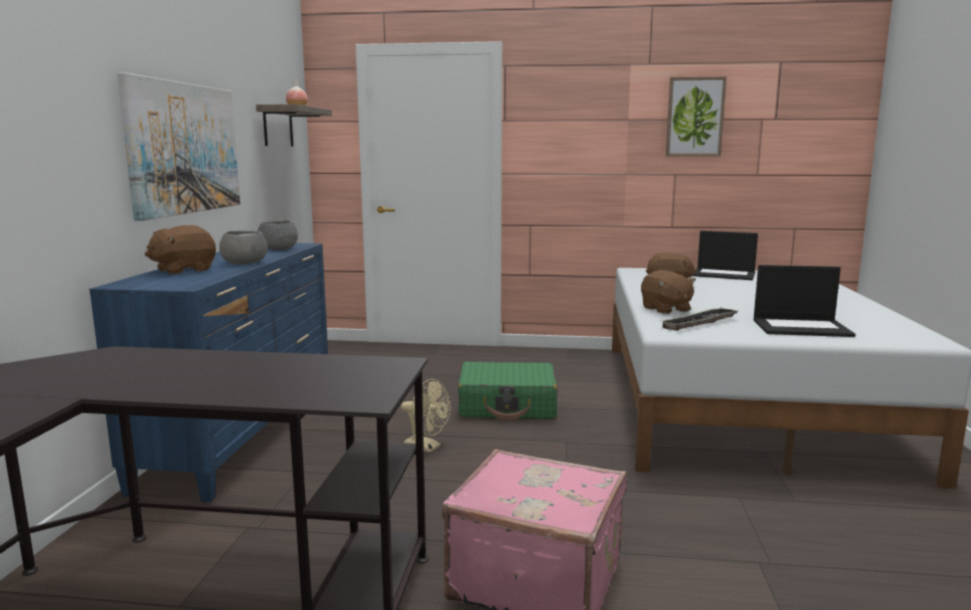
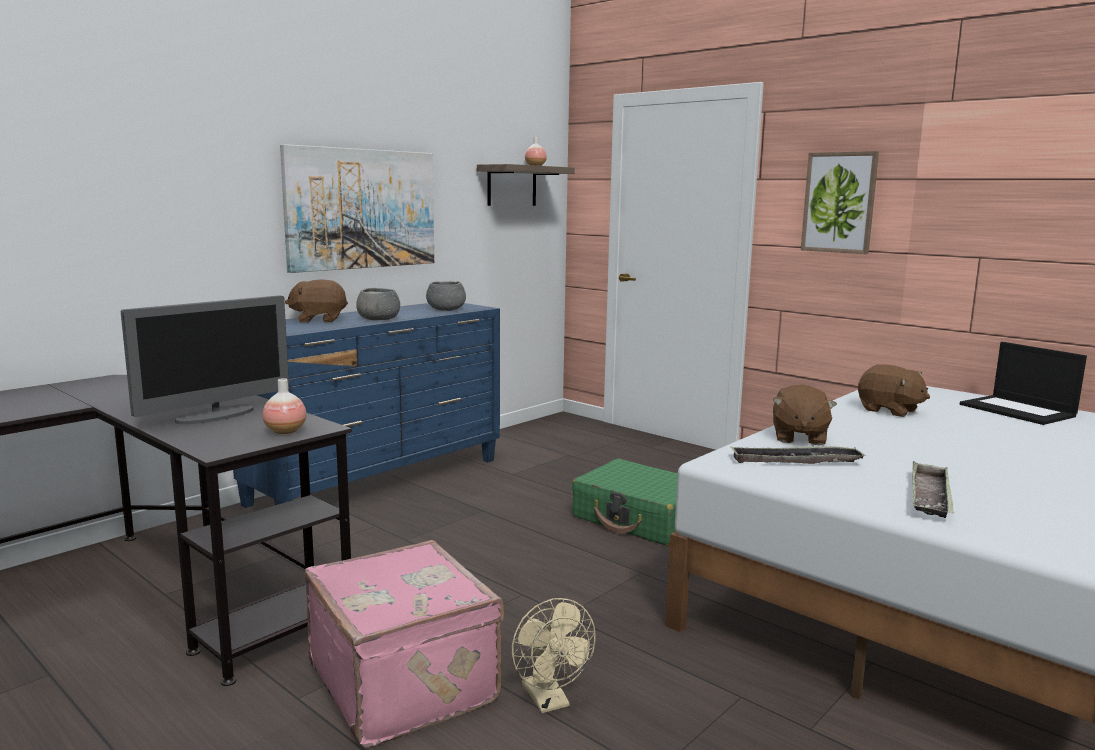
camera: 35 degrees right, 0 degrees up
(265, 375) = (216, 415): none -> monitor
(379, 372) = (285, 431): none -> vase
(427, 447) = (500, 535): beige fan -> beige fan (549, 701)
(695, 117) = (1015, 175): picture -> picture (839, 202)
(802, 327) = (930, 497): laptop -> tray

